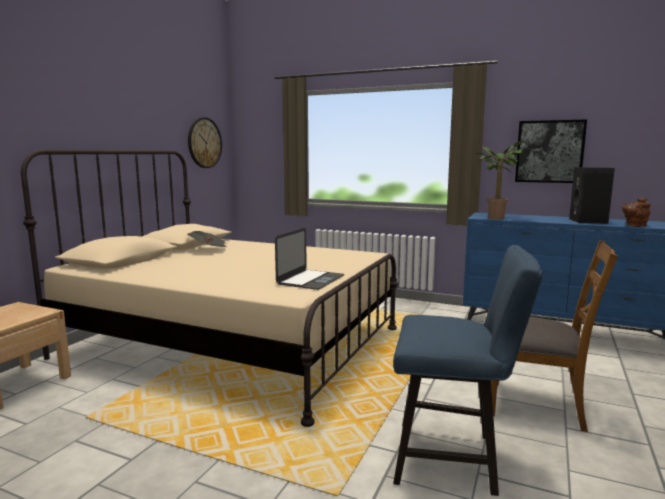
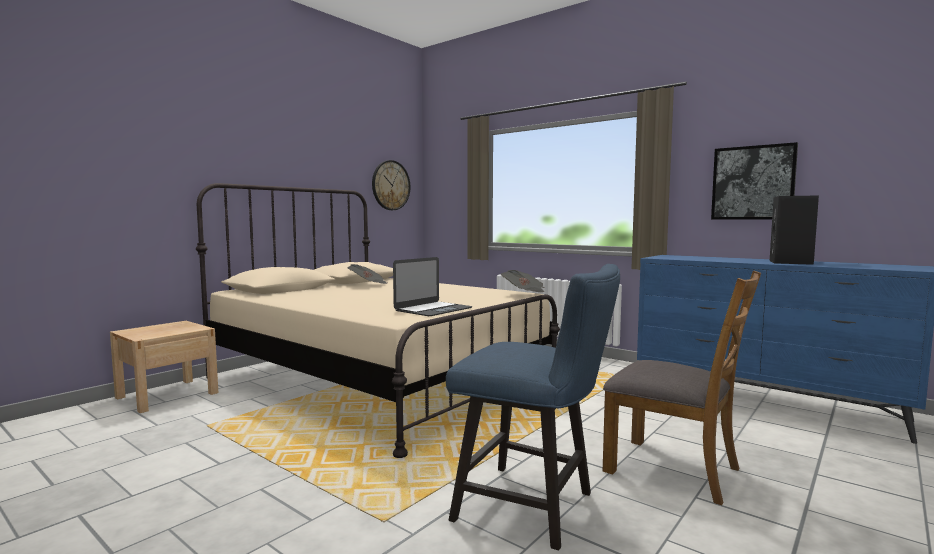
camera: 15 degrees right, 5 degrees down
(372, 255) = (524, 294): none -> newspaper
(498, 218) = (678, 258): potted plant -> none
(634, 226) = (846, 266): brown teapot -> none

